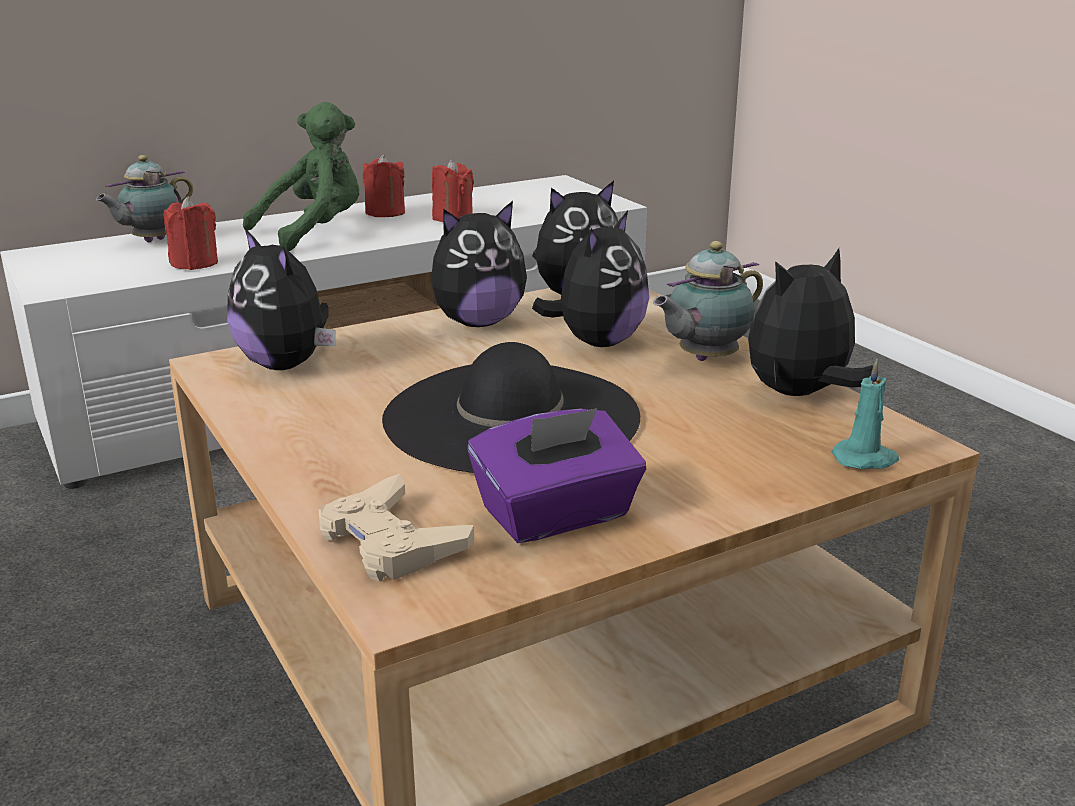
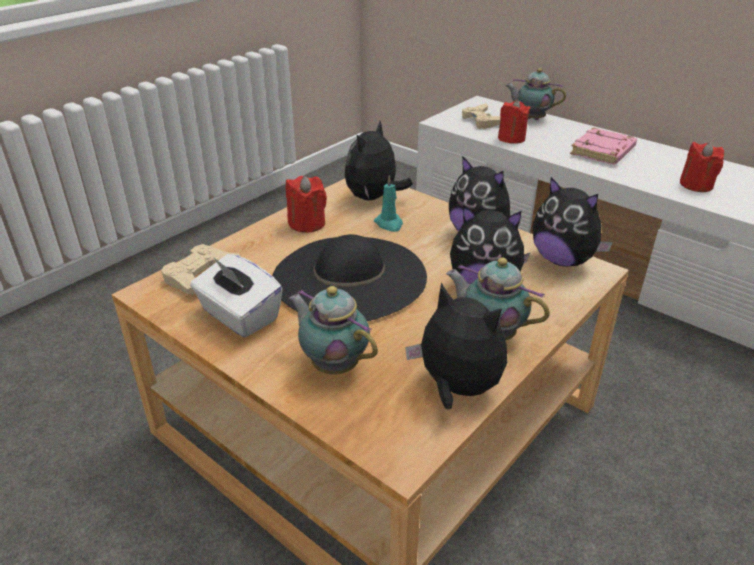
camera: 70 degrees right, 10 degrees up
(104, 266) = (483, 121): none -> beige game controller
(315, 232) = (603, 152): green plush toy -> pink book
(385, 213) = (671, 161): red candle -> red candle (307, 223)
(557, 515) = (239, 316): purple tissue box -> white tissue box
(723, 458) = (333, 364): none -> teapot
(865, 459) = (362, 431): turquoise candle -> turquoise candle (389, 224)

